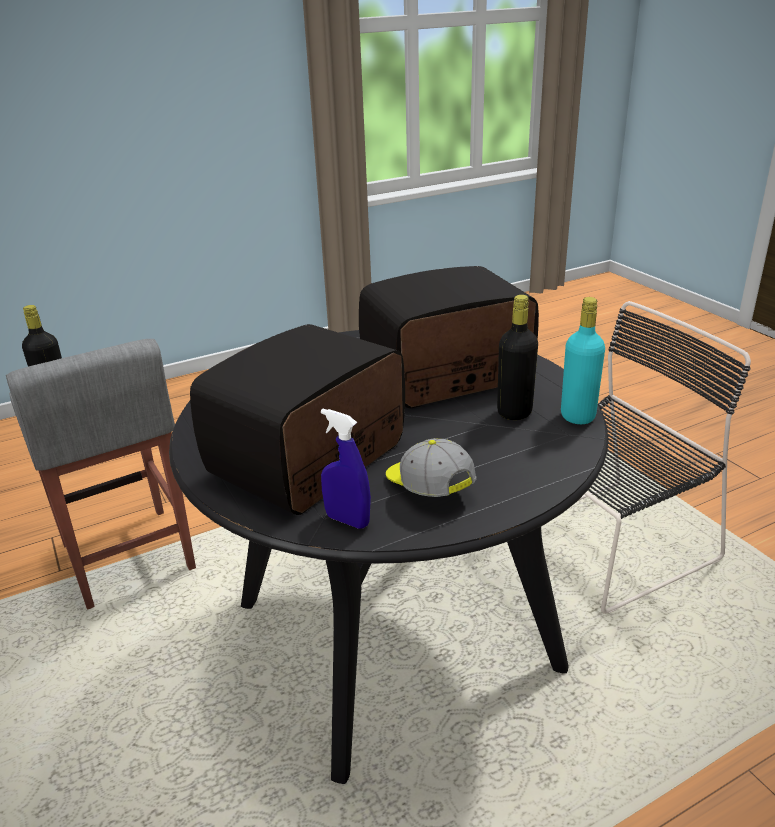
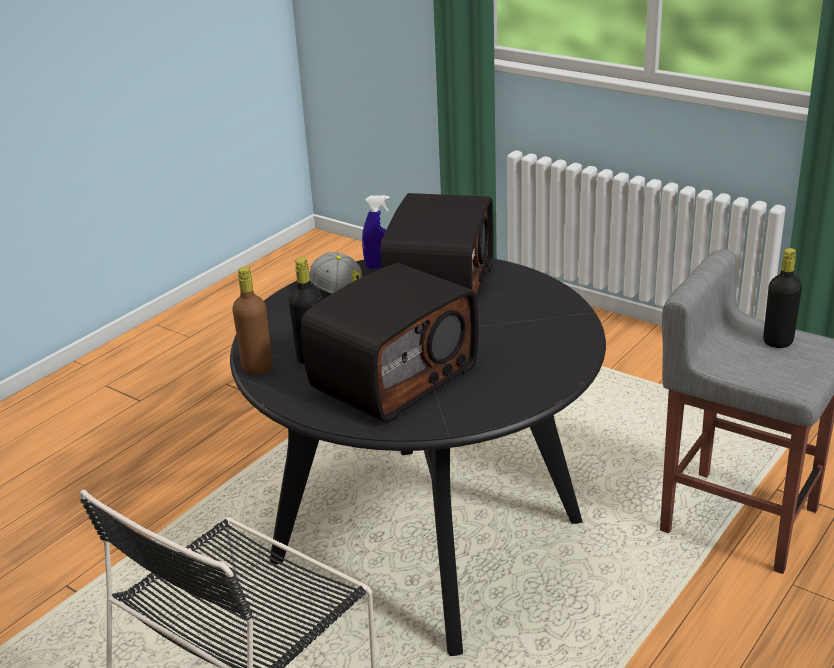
camera: 155 degrees right, 0 degrees up
(577, 416) = (257, 367): turquoise bottle -> brown bottle

